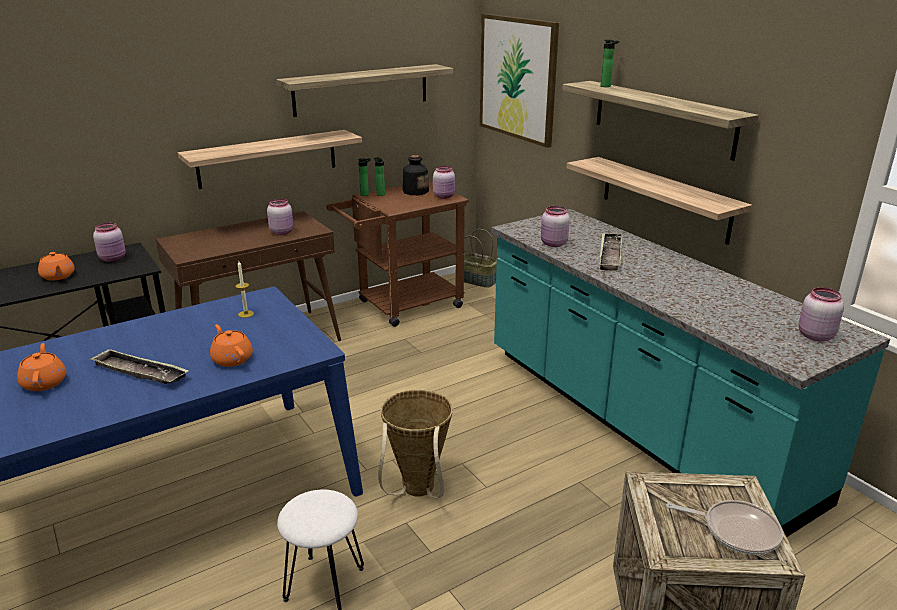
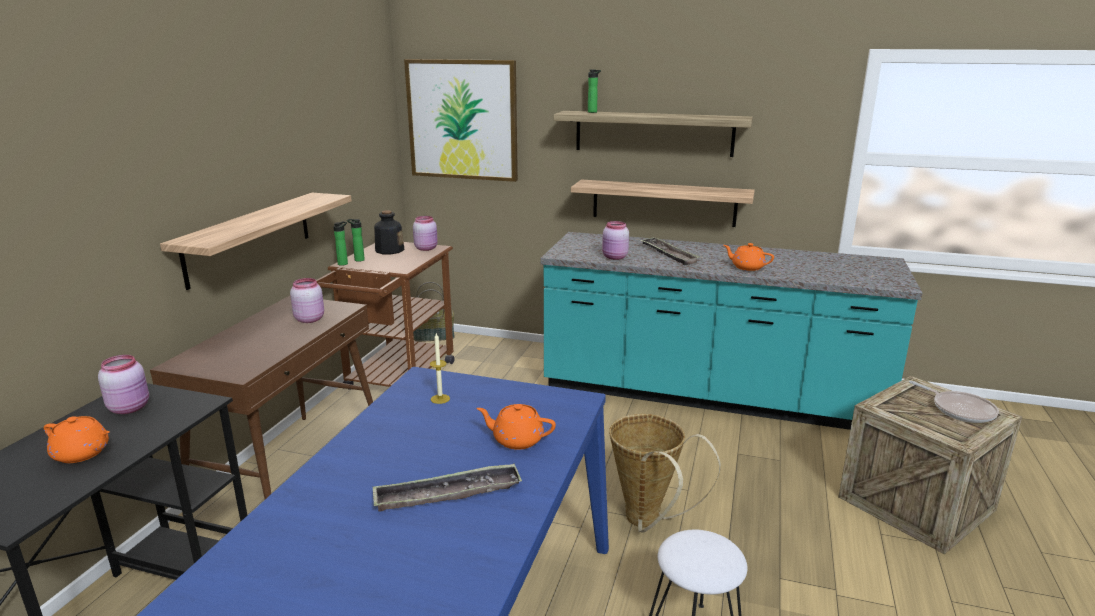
camera: 40 degrees left, 5 degrees down
(44, 382) = (350, 559): orange teapot -> orange teapot (747, 267)
(361, 90) = (321, 145): shelf -> none
(736, 531) = (959, 410): frying pan -> frying pan turned 75 degrees clockwise
(814, 335) = (874, 267): pink jar -> none

